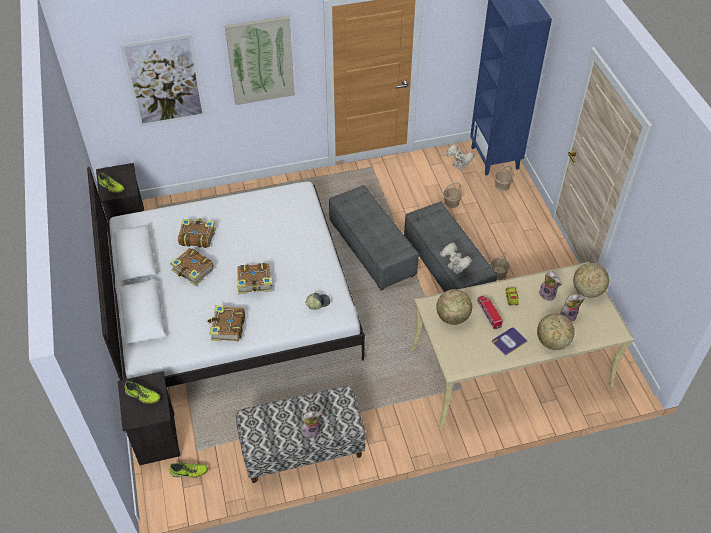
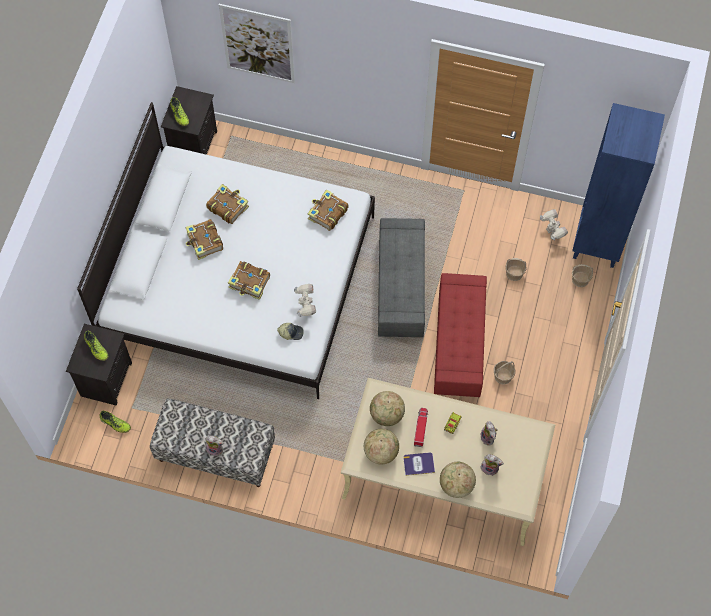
camera: 30 degrees right, 15 degrees up
(227, 328) = (201, 317): book -> book (327, 213)
(260, 60) = (358, 62): picture -> none
(447, 267) = (459, 343): grey ottoman -> red ottoman
(454, 269) = (444, 358): toy robot -> toy robot (306, 309)
(587, 291) = (527, 453): globe -> globe (381, 452)

